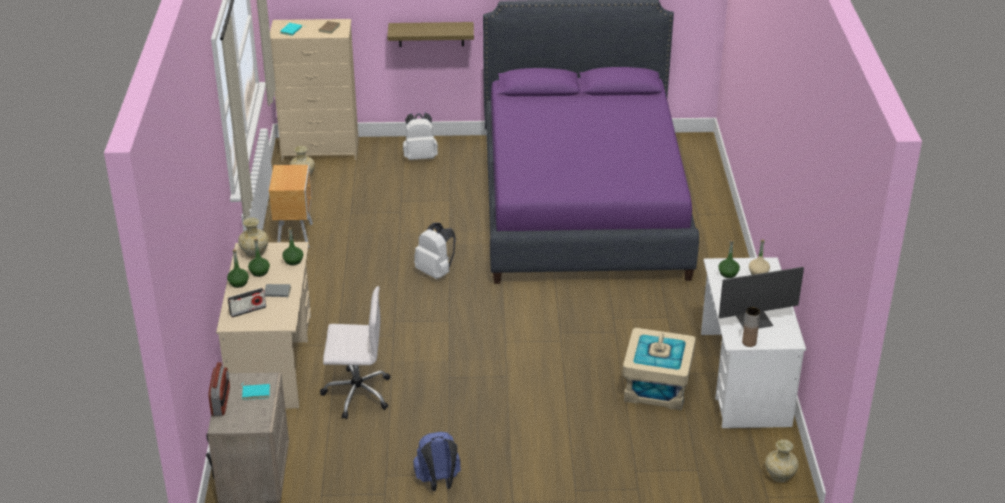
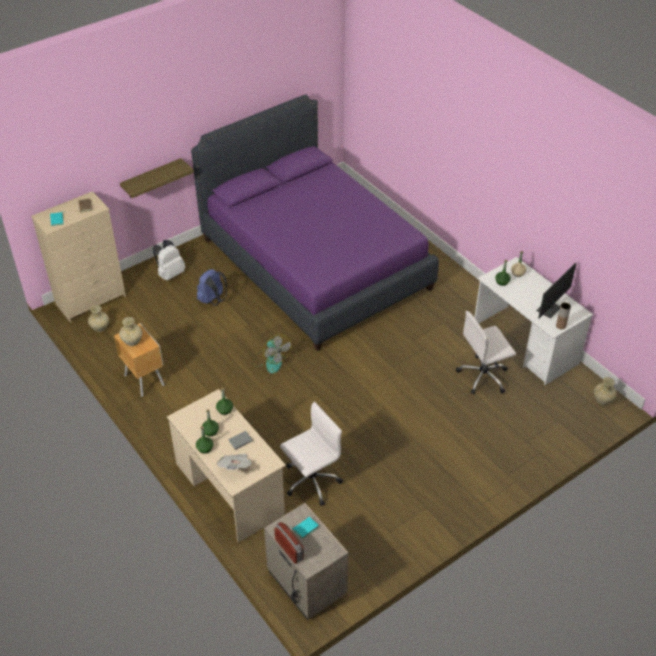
camera: 35 degrees left, 10 degrees up
(248, 310) = (236, 467): radio -> newspaper
(254, 253) = (190, 418): beige vase -> beige vase (132, 342)
(436, 272) = (271, 361): white backpack -> fan
(438, 482) = (425, 516): blue backpack -> blue backpack (213, 300)
(656, 387) = (483, 376): beige storage box -> white office chair

